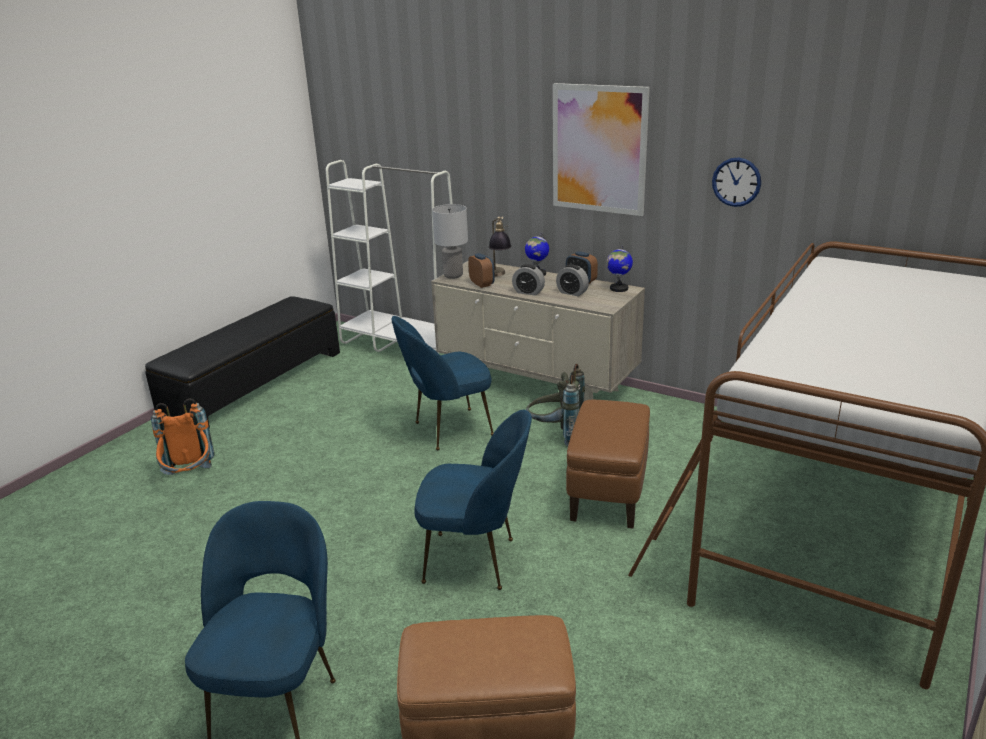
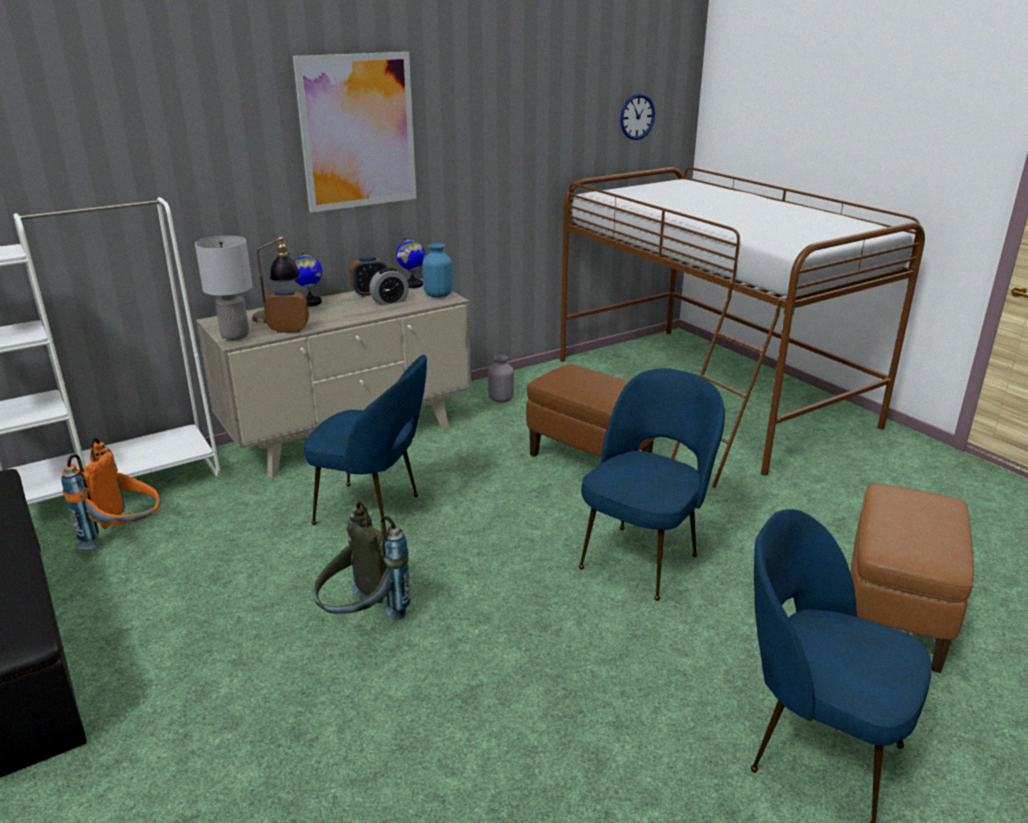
camera: 65 degrees left, 0 degrees up
(190, 479) = (230, 775): orange backpack -> orange backpack (126, 537)
(447, 430) = (375, 512): blue chair -> blue chair turned 75 degrees counterclockwise
(528, 292) = (354, 316): alarm clock -> none
(556, 435) = (461, 454): grey backpack -> grey backpack (362, 618)
(609, 302) = (439, 295): none -> blue vase
(667, 422) = (501, 399): none -> grey vase
(736, 182) = (497, 142): wall clock -> wall clock (637, 117)

